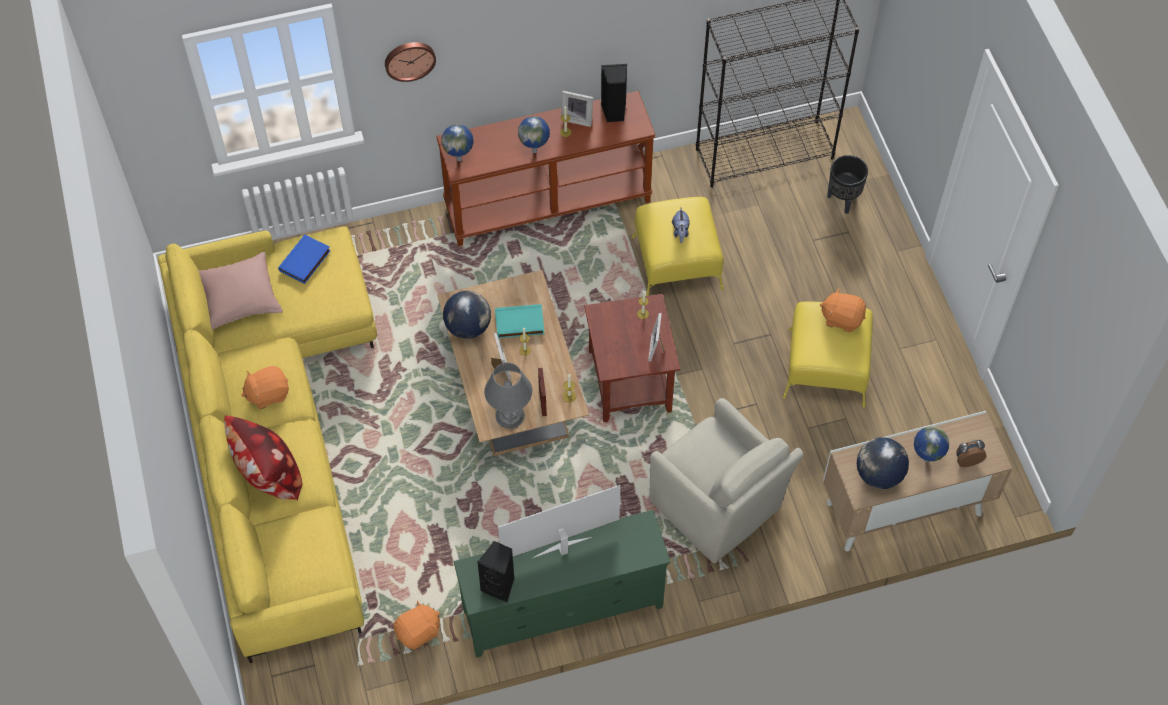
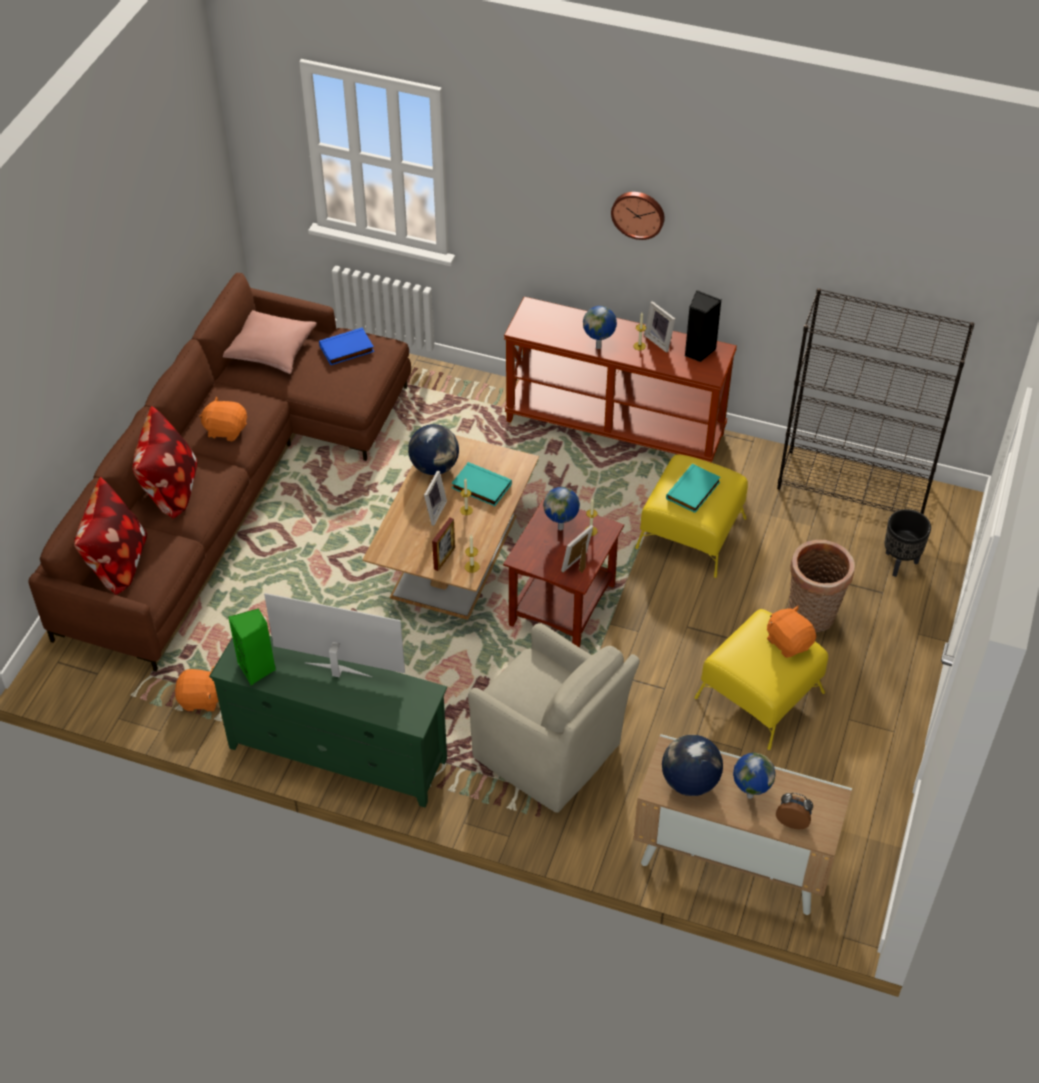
camera: 35 degrees right, 10 degrees down
(277, 434) = (231, 484): yellow sofa -> brown sofa
(283, 566) = (117, 563): none -> pillow
(409, 59) = (508, 191): wall clock -> wall clock (638, 213)
(459, 158) = (527, 322): globe -> globe (561, 528)
(499, 586) = (257, 669): black speaker -> green speaker
(509, 415) = (406, 553): grey table lamp -> none
(680, 232) = (694, 491): plush toy -> turquoise book
(717, 508) = (550, 754): beige armchair -> beige armchair turned 45 degrees counterclockwise
(815, 282) = (812, 617): none -> basket

